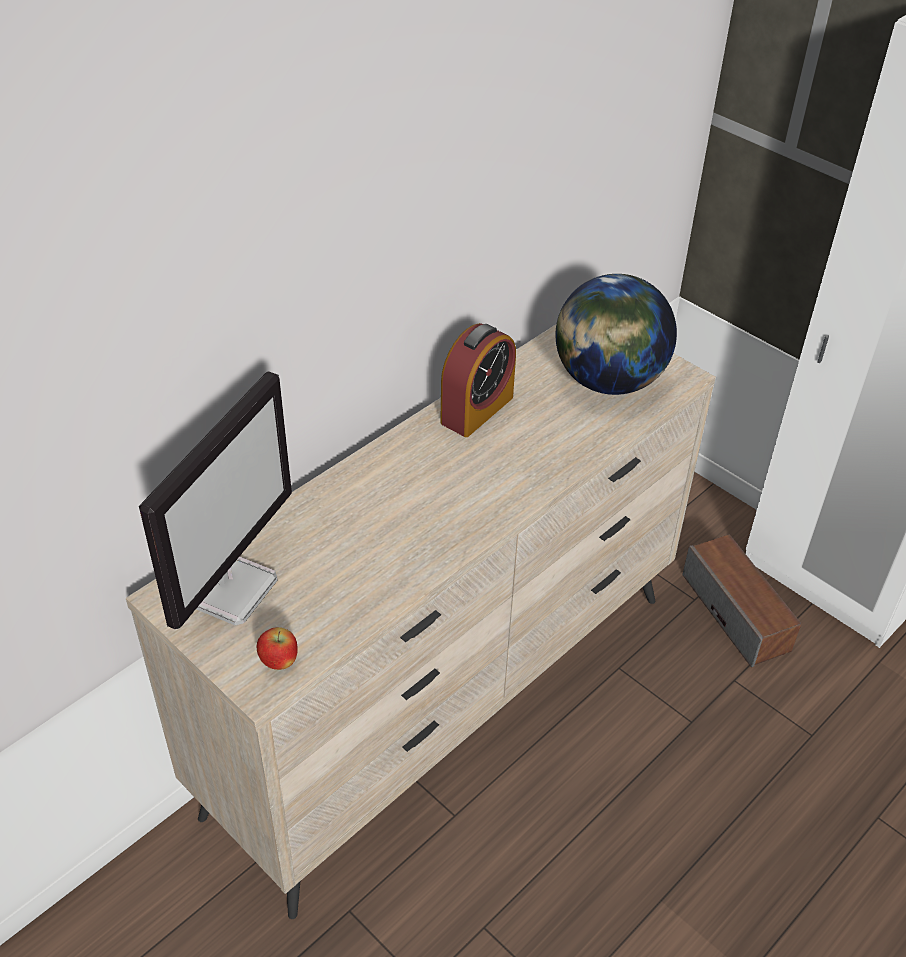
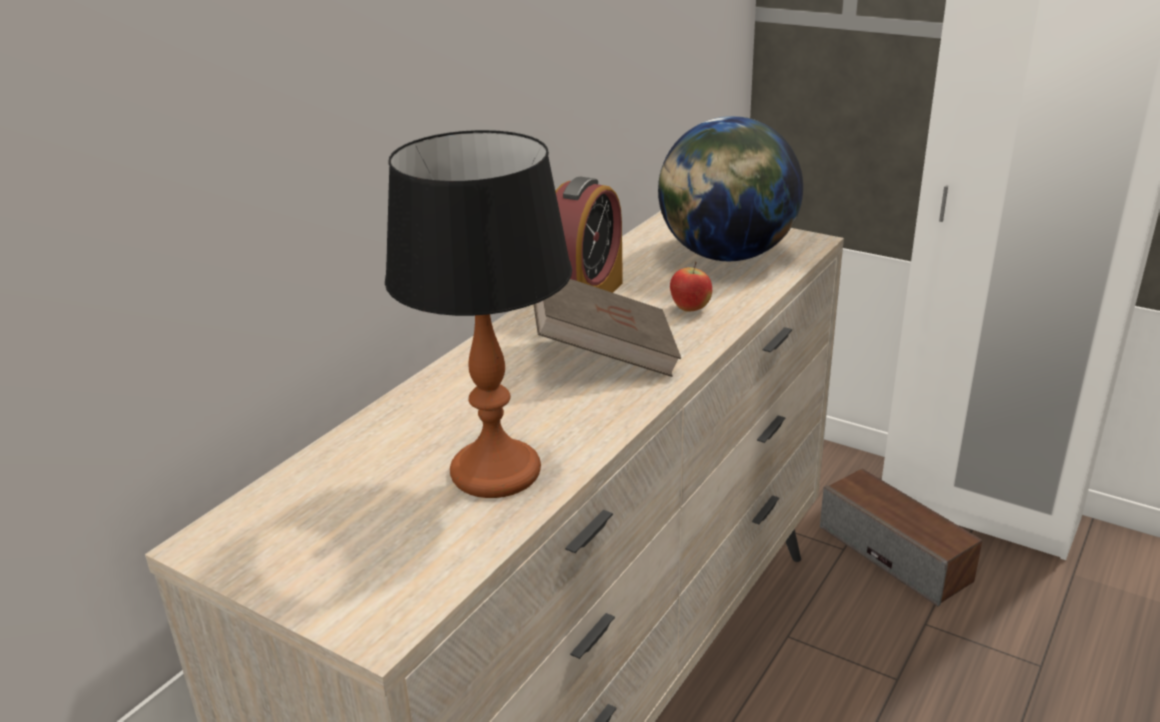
camera: 10 degrees left, 15 degrees down
(229, 587) = (305, 515): monitor -> none
(279, 662) = (402, 591): apple -> apple (690, 309)
(362, 576) = (496, 472): none -> table lamp
(472, 476) = (604, 354): none -> brown book

